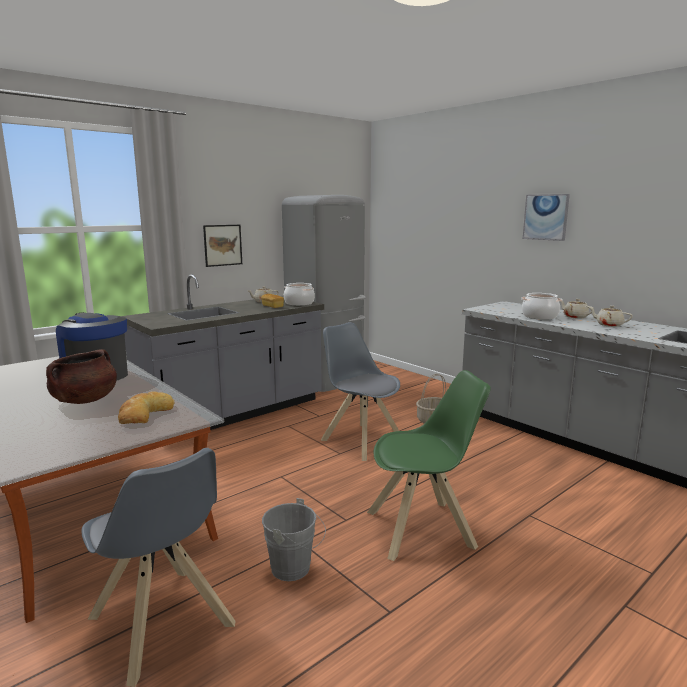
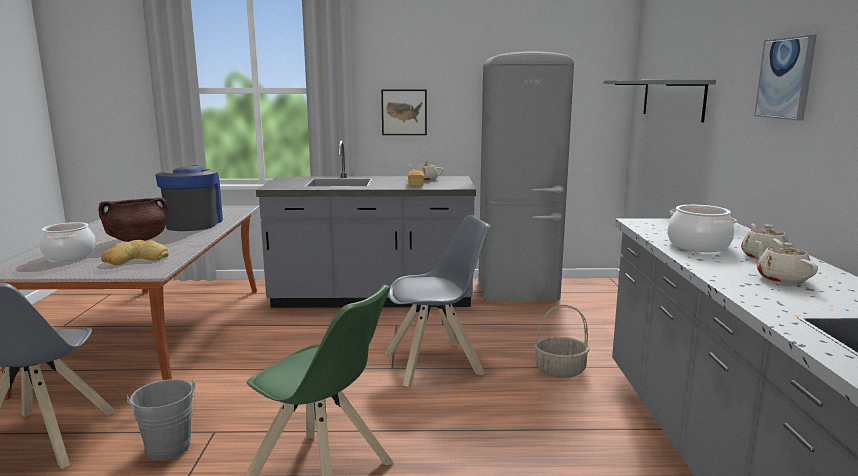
camera: 40 degrees right, 0 degrees up
(299, 303) = (452, 185): cooking pot -> cooking pot (69, 256)
(361, 440) = (436, 363): grey chair -> grey chair turned 75 degrees clockwise
(426, 228) = (672, 98): none -> grey shelf

